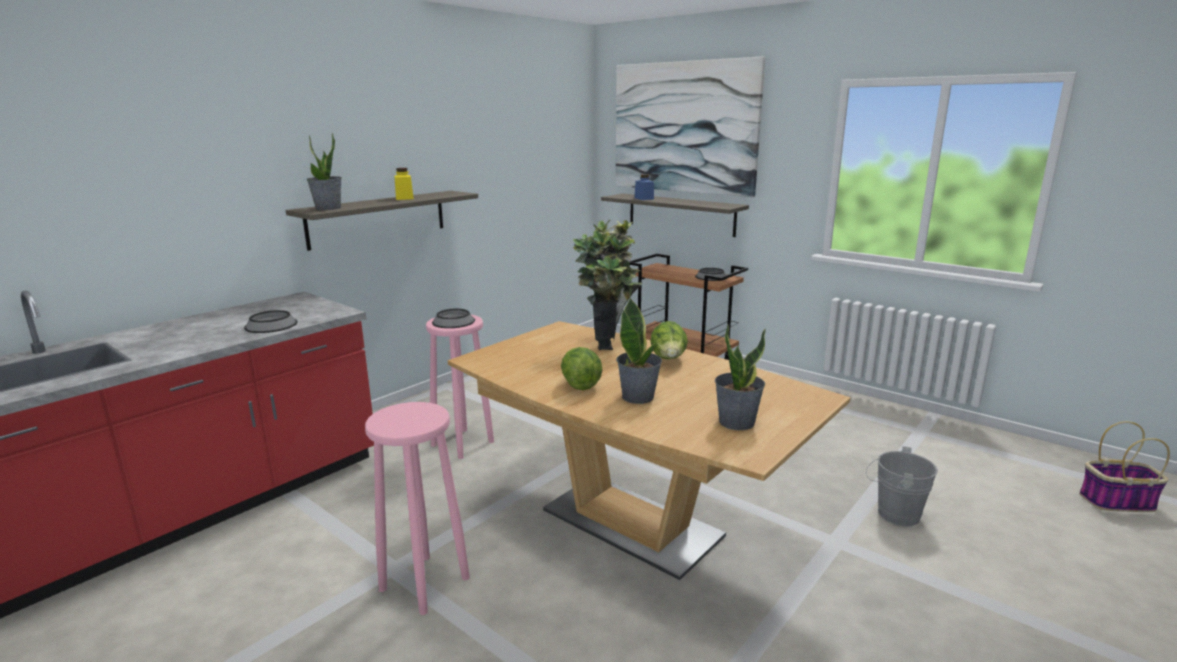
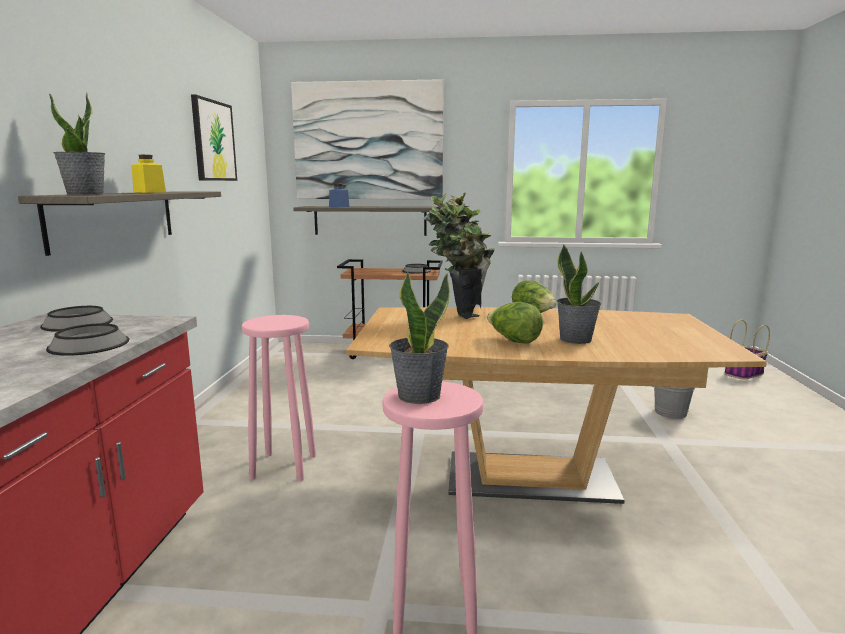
camera: 35 degrees left, 5 degrees down
(453, 321) = (276, 322): bowl -> bowl (78, 323)
(509, 138) = (213, 141): none -> picture
(736, 422) = (673, 338): potted plant -> potted plant (418, 395)

